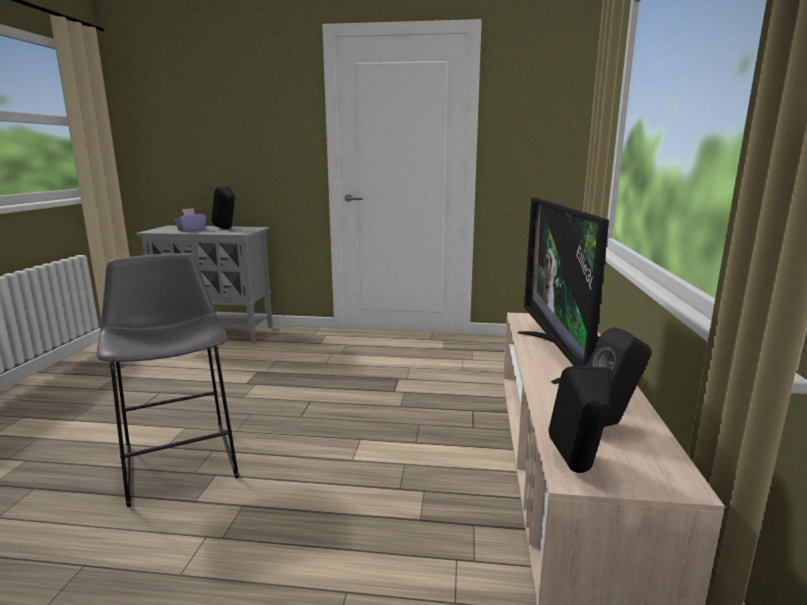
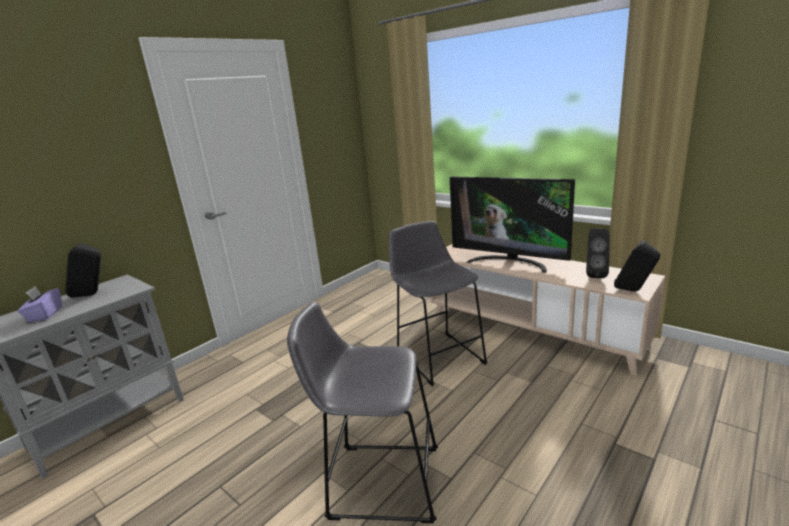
camera: 55 degrees left, 5 degrees up
(417, 430) = (438, 355): none -> grey stool

